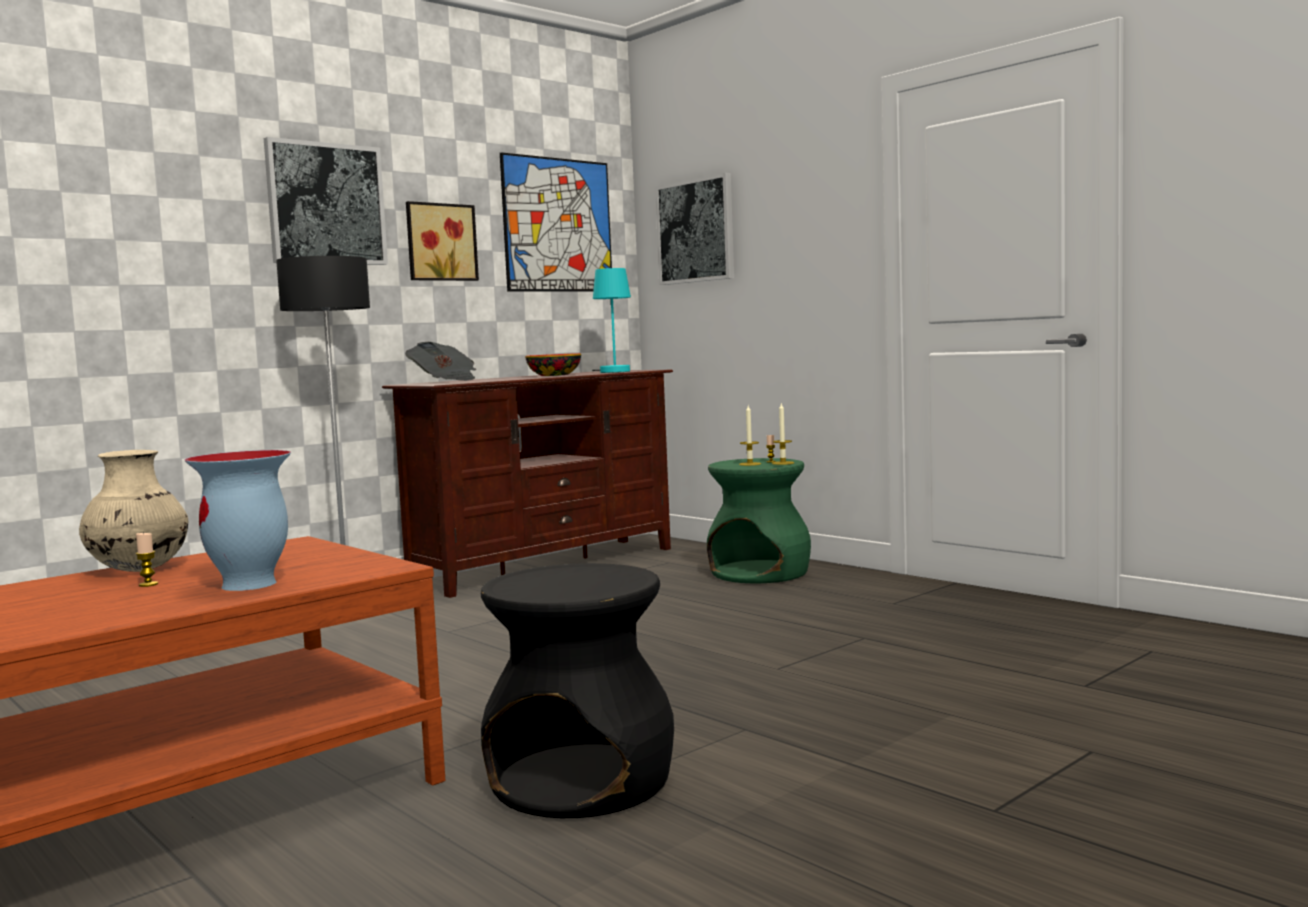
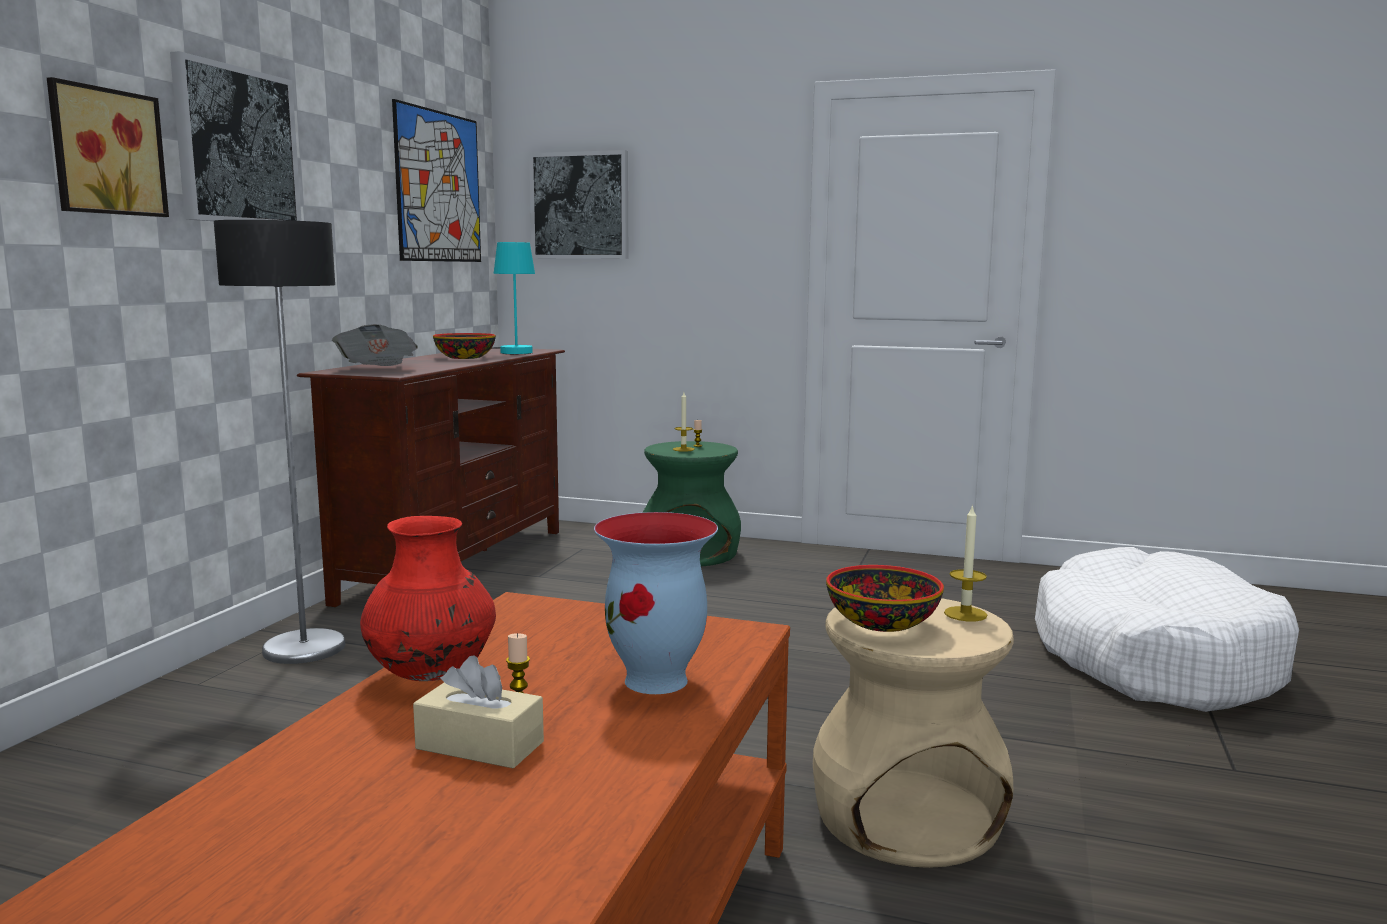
camera: 30 degrees left, 5 degrees up
(67, 600) = (480, 745): none -> beige tissue box
(138, 570) = (432, 676): beige vase -> red vase
(440, 242) = (343, 201): picture -> picture (104, 152)
(542, 578) = (882, 622): none -> bowl
(583, 781) = (907, 817): black stool -> beige stool
(783, 463) = (718, 448): candle -> candle (965, 614)
(1105, 708) = (1154, 659): none -> white dog bed

